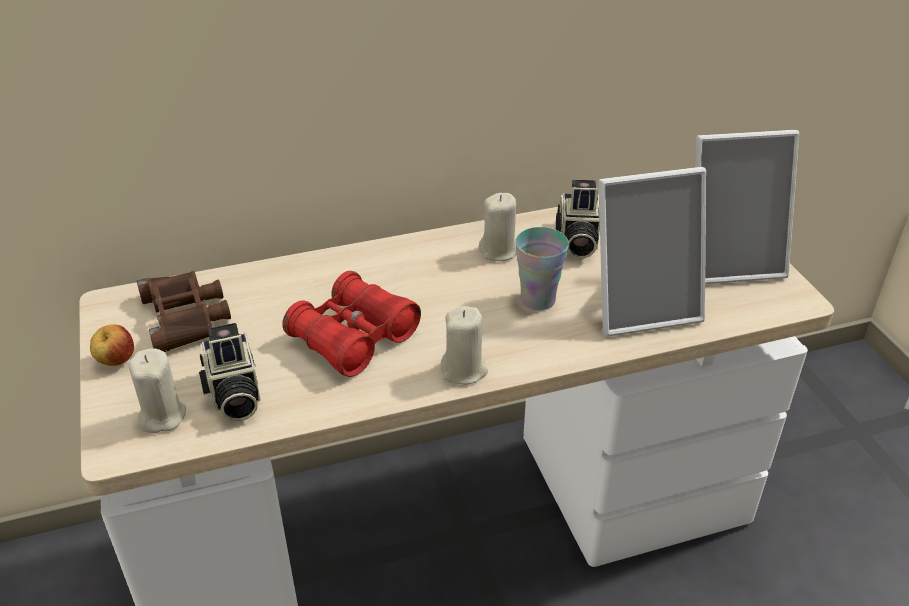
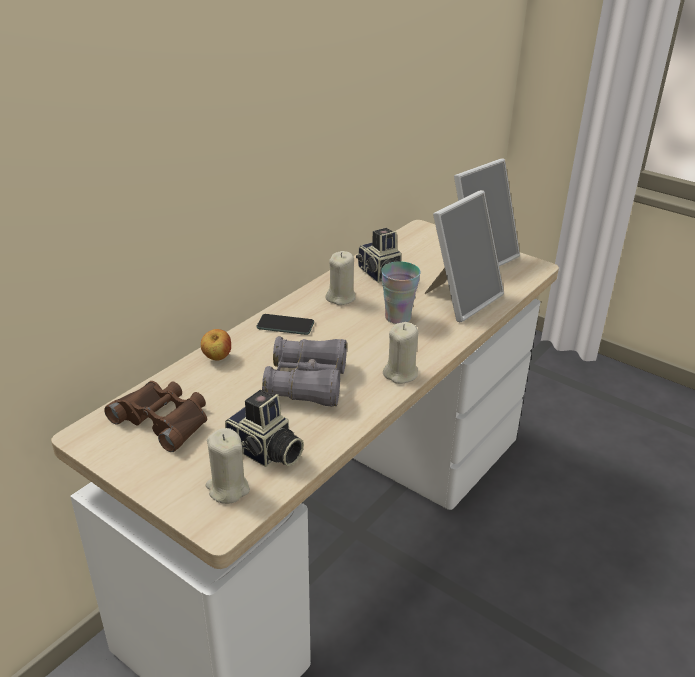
camera: 35 degrees left, 5 degrees down
(116, 361) = (143, 470): apple -> apple (217, 358)
(353, 338) = (307, 383): red binoculars -> grey binoculars
(404, 261) = (285, 325): none -> phone

